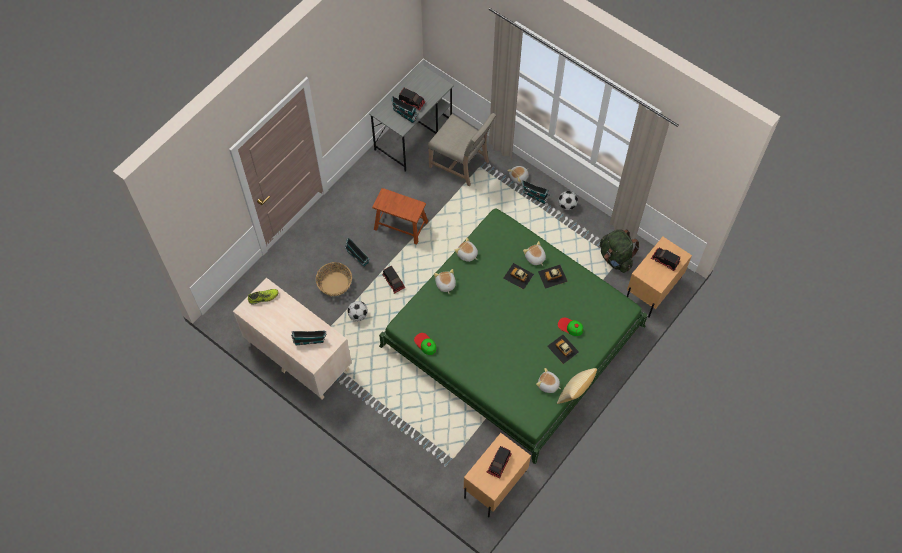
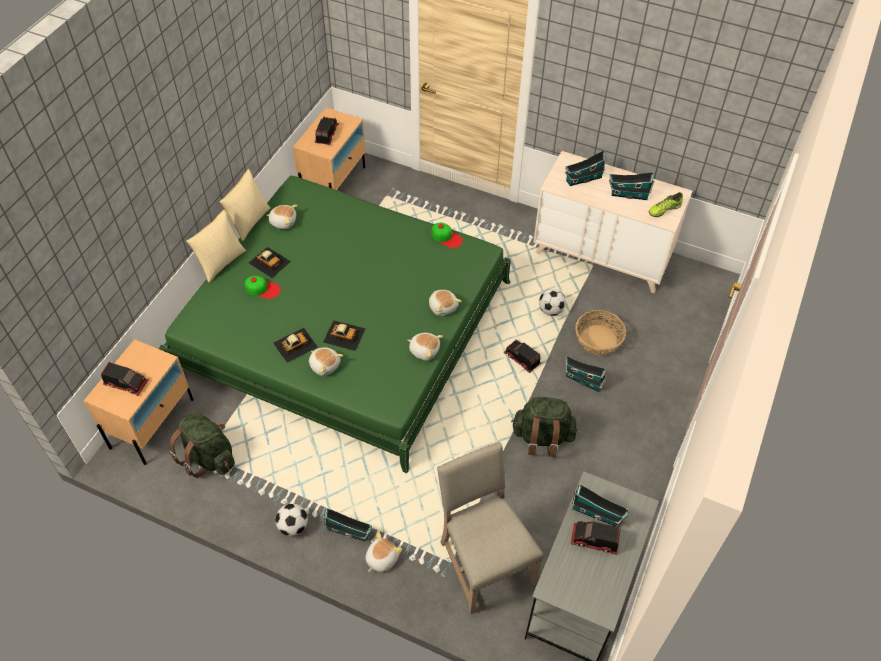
camera: 165 degrees right, 10 degrees down
(283, 318) = (628, 194): none -> toy house
(401, 225) = (542, 437): brown stool -> green backpack
(461, 164) = (483, 561): beige chair -> beige chair turned 45 degrees clockwise
(599, 358) = (220, 262): none -> pillow

